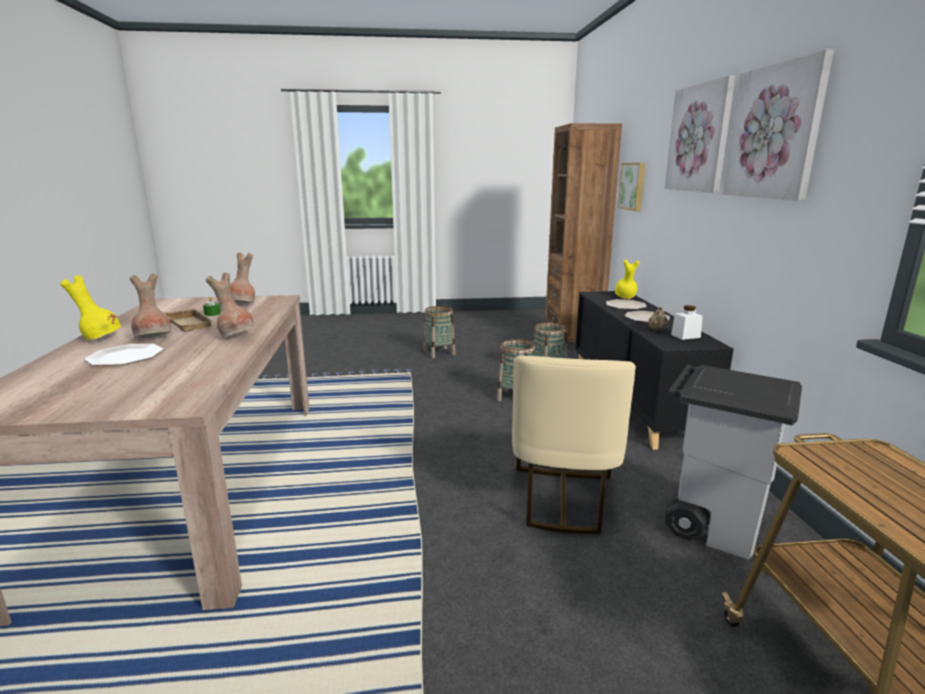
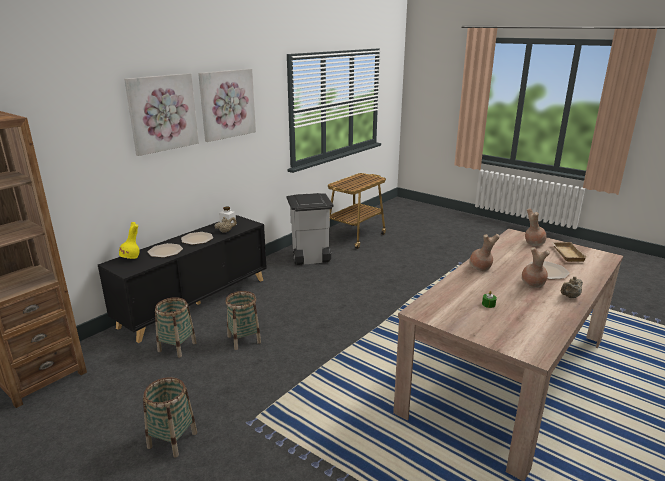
camera: 135 degrees left, 5 degrees up
(101, 339) = (569, 297): yellow vase -> beige teapot
(192, 324) = (506, 294): beige tray -> beige tray (566, 254)
(243, 304) = (458, 312): brown vase -> brown vase (533, 243)
(562, 499) = (340, 284): beige chair -> none
(633, 186) = (59, 171): picture -> none

